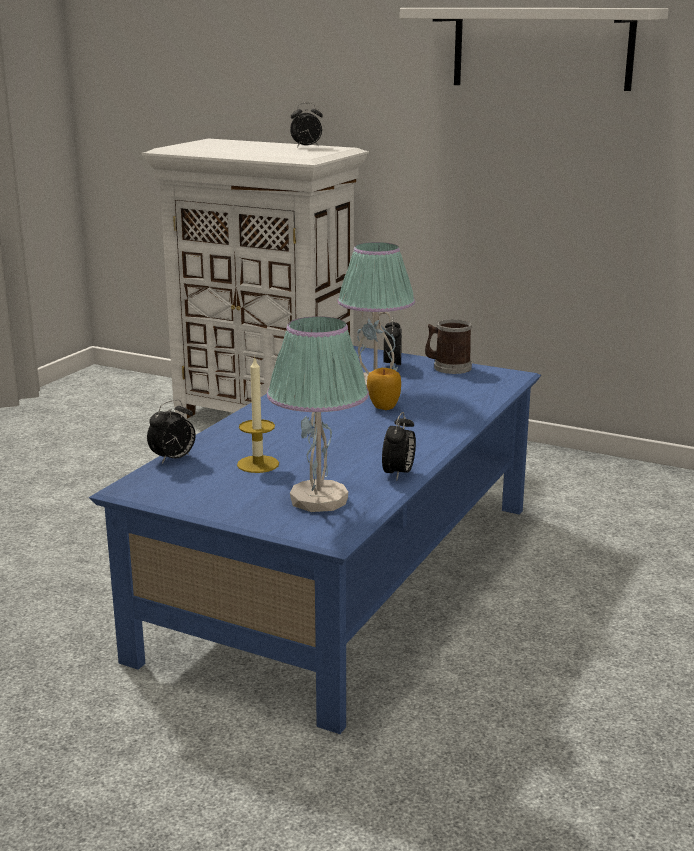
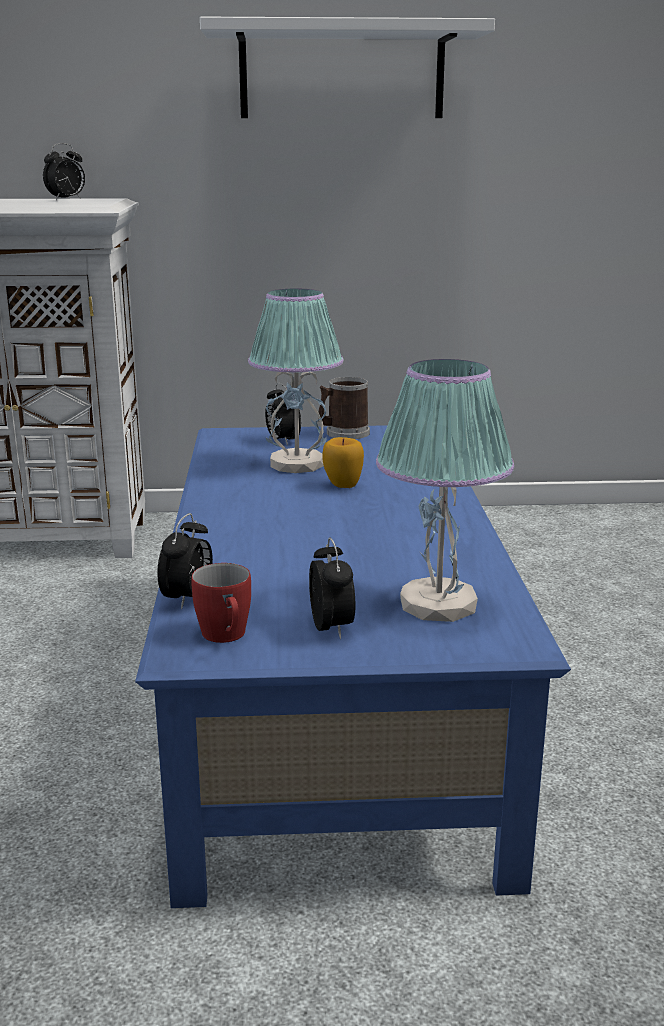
camera: 30 degrees left, 0 degrees up
(163, 486) = (227, 637): none -> red mug
(258, 464) = (303, 580): candle -> none
(398, 474) = (474, 553): alarm clock -> alarm clock (332, 628)

